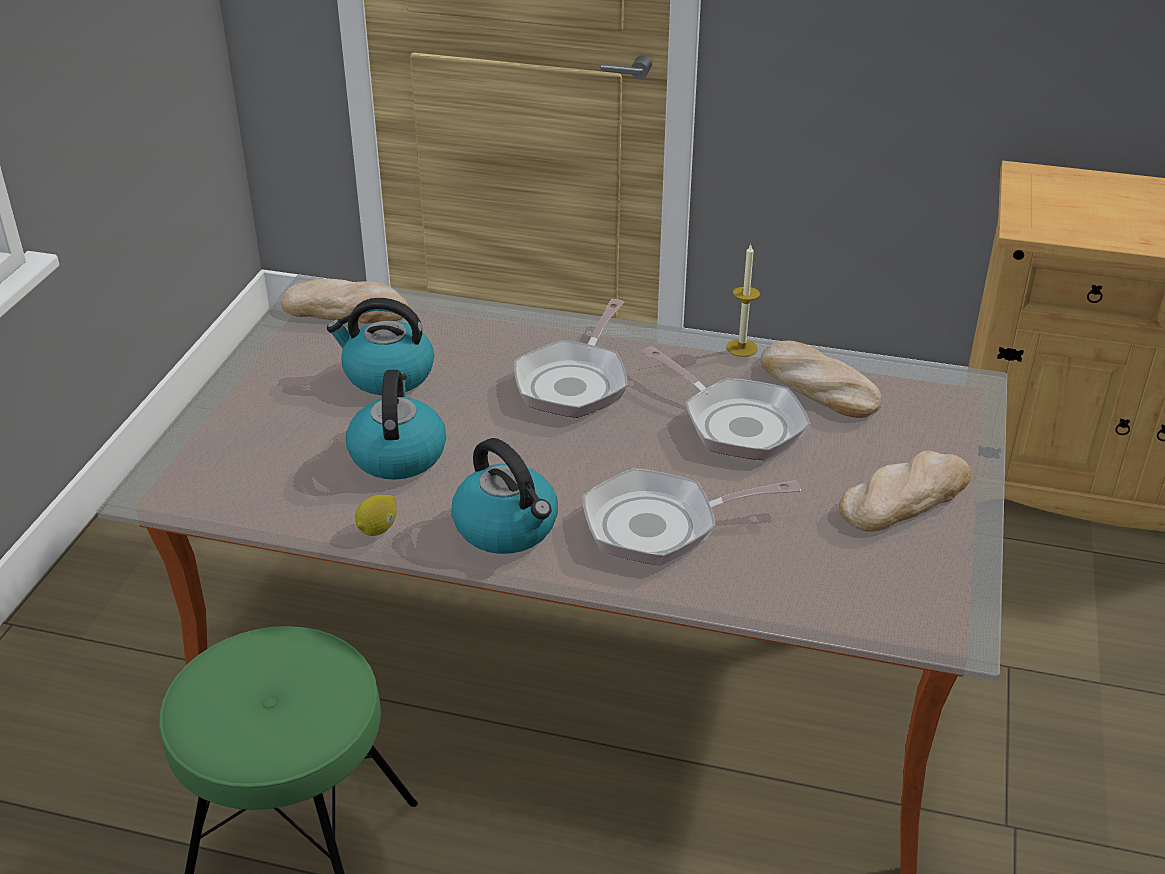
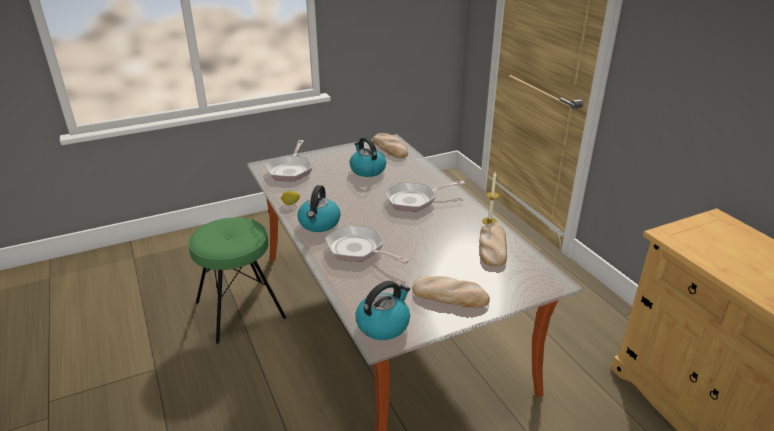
camera: 50 degrees right, 5 degrees down
(397, 454) = (330, 190): kettle -> kettle (383, 324)
(736, 423) = (440, 240): frying pan -> frying pan (290, 170)

